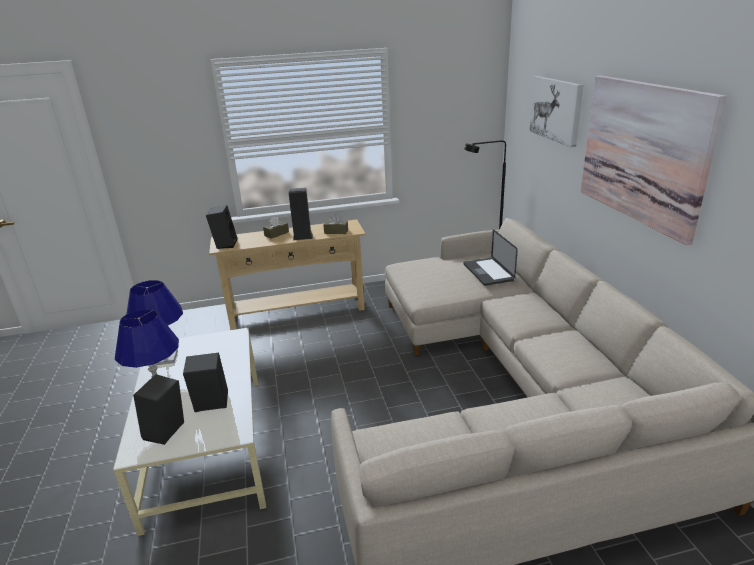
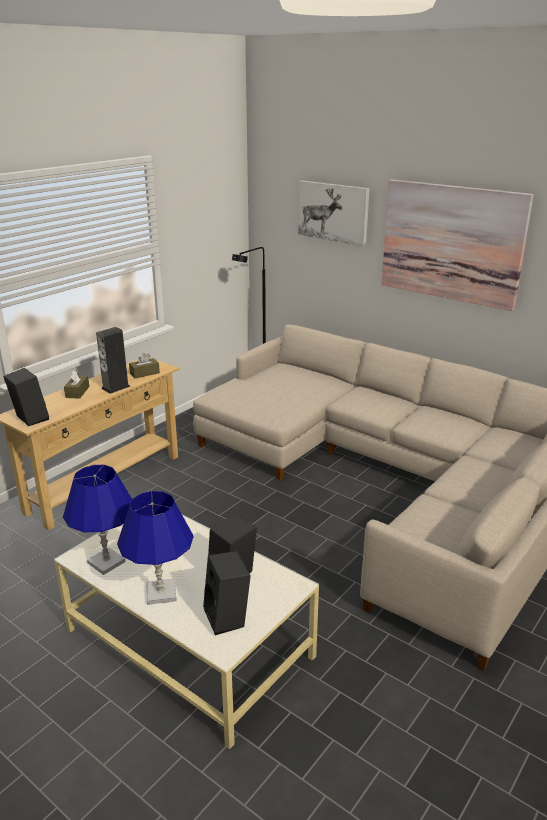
camera: 40 degrees left, 0 degrees up
(488, 272) = (305, 379): laptop -> none

